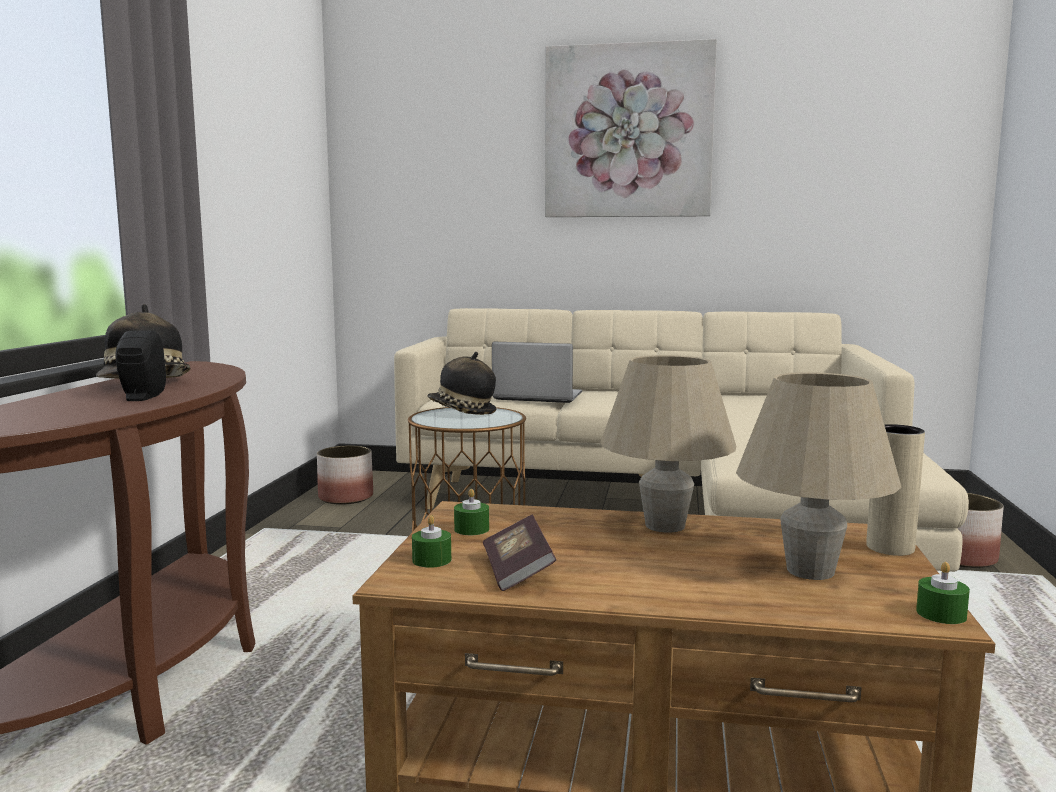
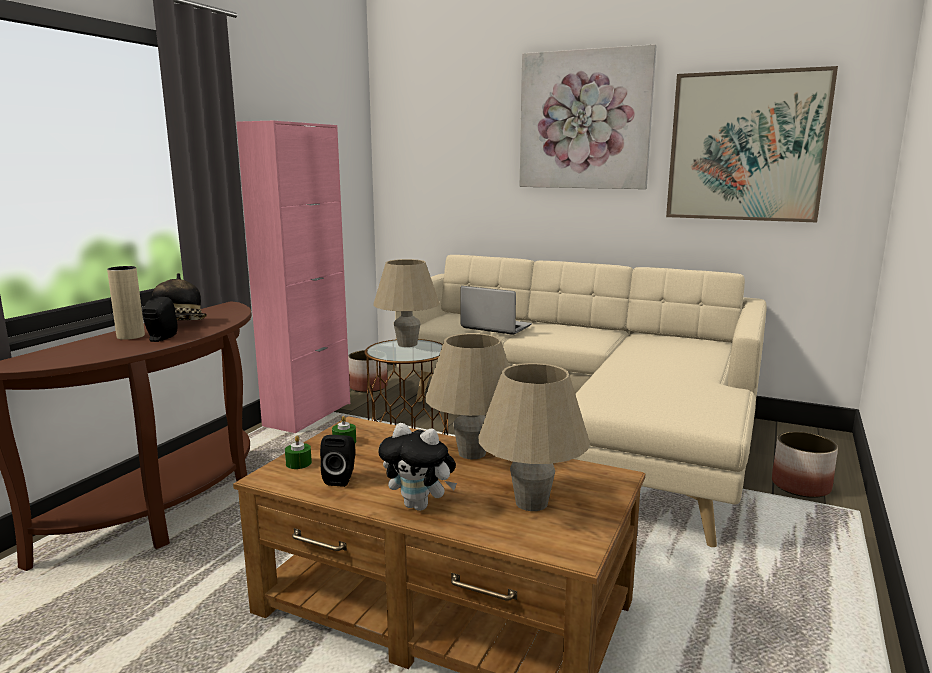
camera: 15 degrees right, 5 degrees up
(279, 537) = (308, 414): none -> pink cabinet
(462, 412) = (407, 344): hat -> beige table lamp
(517, 571) = (341, 479): book -> black speaker
(668, 590) = (420, 506): none -> plush toy
(828, 163) = (746, 147): none -> picture
(890, 548) = (611, 491): beige vase -> beige vase (130, 336)
(941, 614) = (583, 550): green candle -> none

